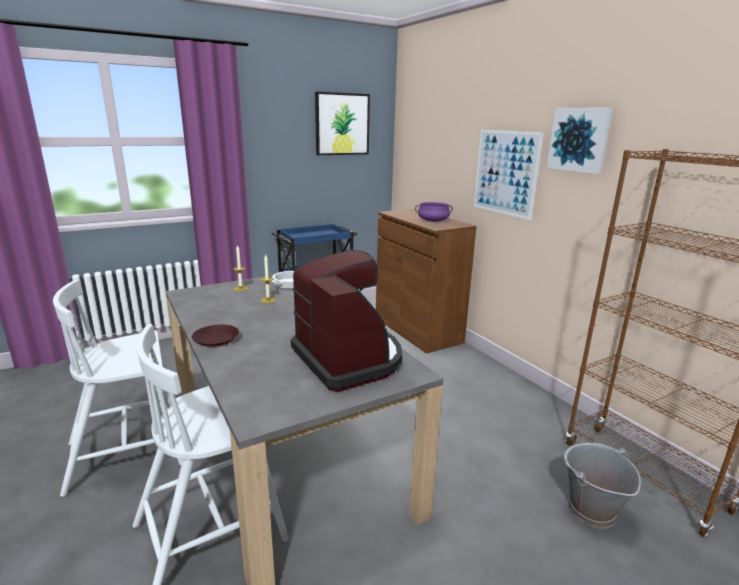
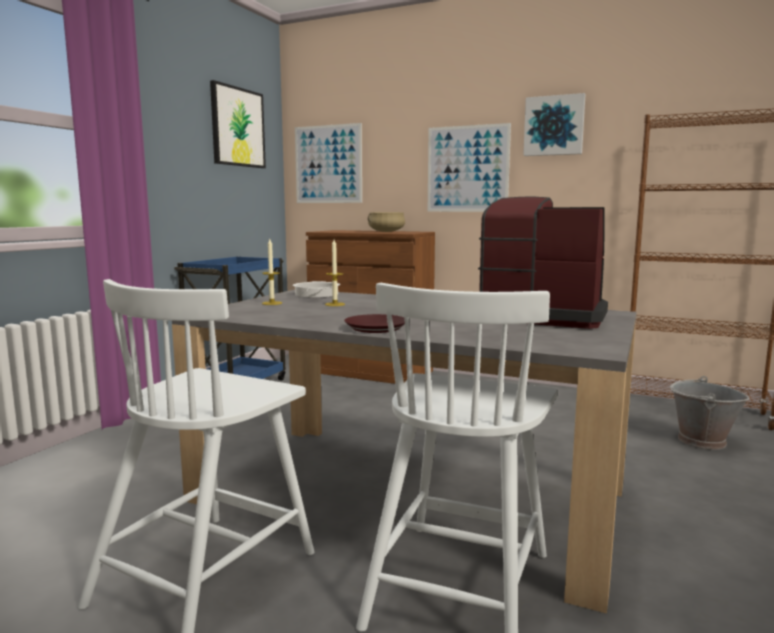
camera: 35 degrees left, 10 degrees down
(417, 152) = (328, 164): none -> picture
(433, 221) = (386, 231): purple cooking pot -> beige cooking pot

